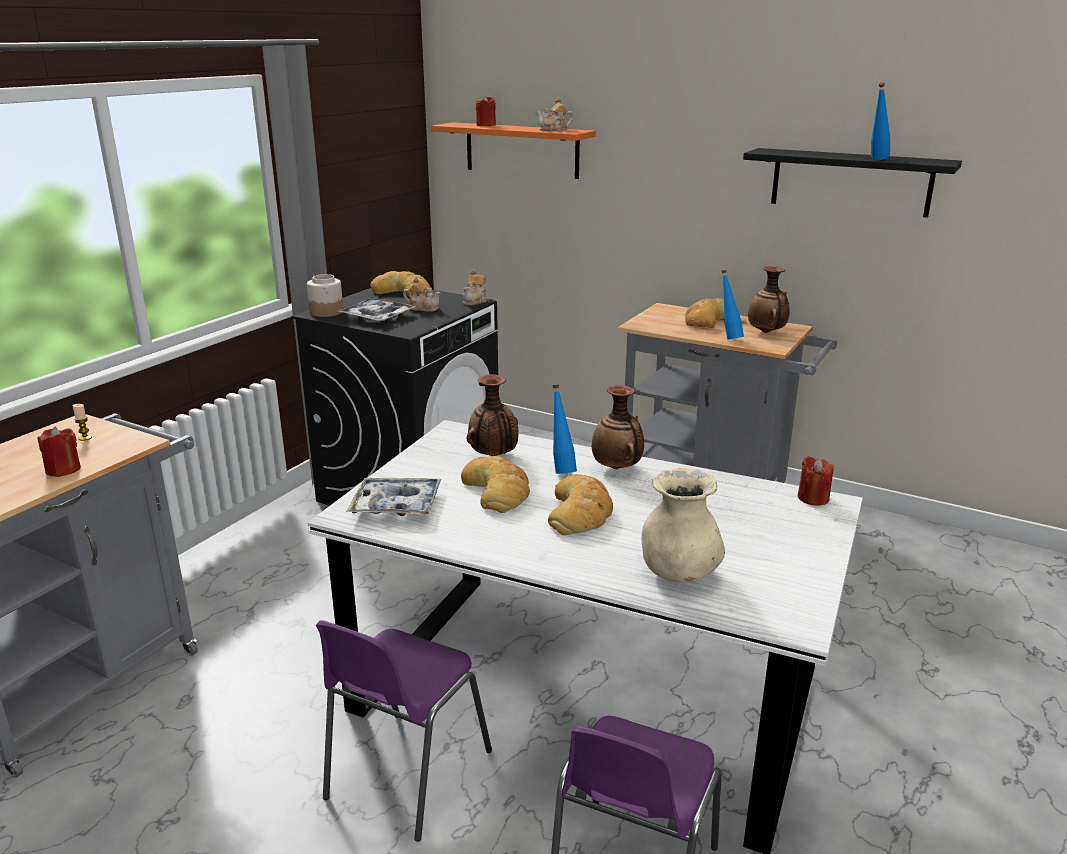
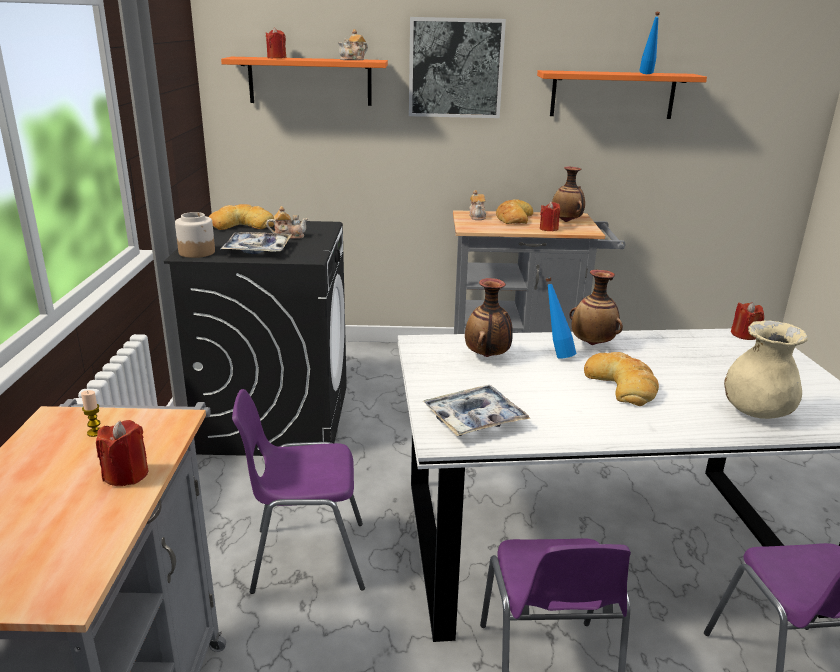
camera: 30 degrees left, 0 degrees up
(317, 610) = (306, 557): none -> purple chair
(475, 301) = (326, 225): teapot -> teapot (477, 217)
(497, 490) = (535, 384): bread -> none
(665, 142) = (455, 68): none -> picture
(728, 338) = (548, 229): blue bottle -> red candle
(850, 182) = (612, 95): black shelf -> orange shelf

